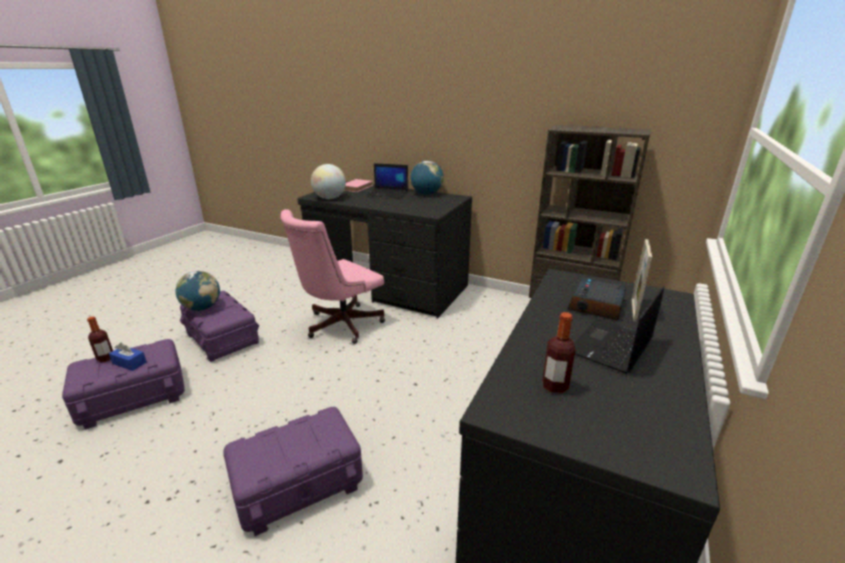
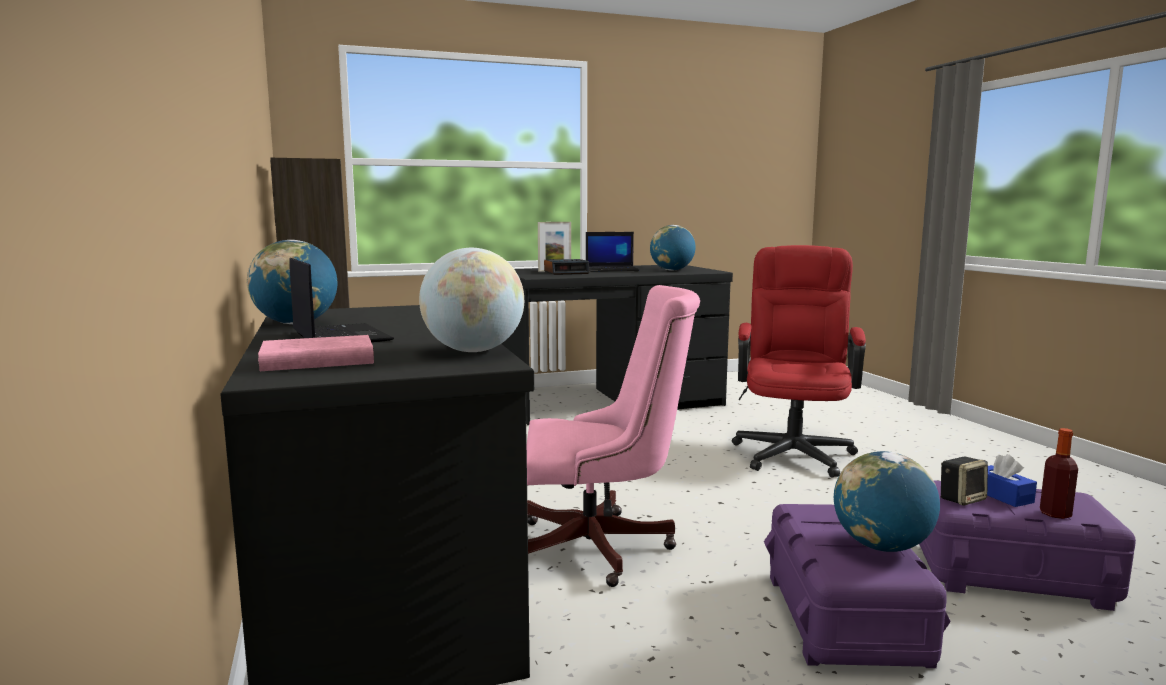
camera: 135 degrees left, 15 degrees down
(156, 351) = (962, 499): none -> speaker
(298, 484) = (793, 450): purple storage box -> red office chair
(555, 386) = (672, 270): bottle -> globe

